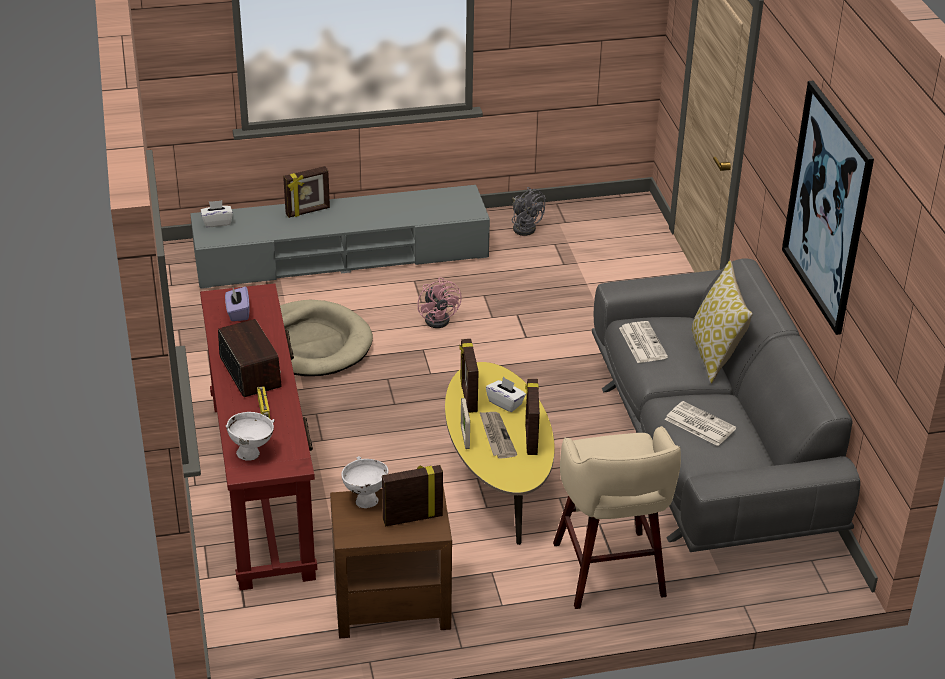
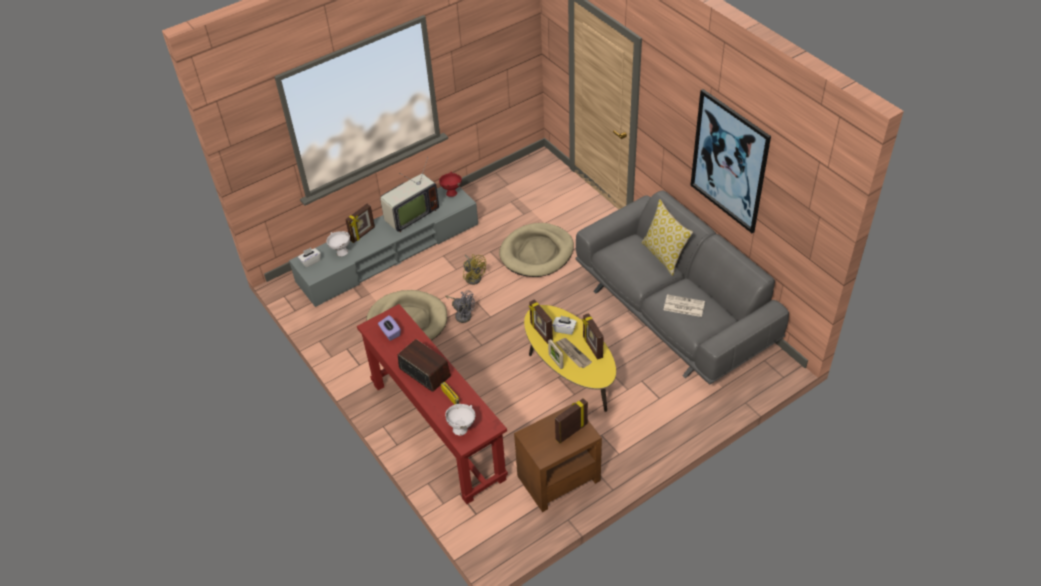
camera: 20 degrees left, 10 degrees up
(365, 498) = (536, 429): white bowl -> white bowl (340, 251)
(386, 208) = (410, 215): none -> television
(440, 318) = (474, 276): pink fan -> yellow fan
(464, 197) = (451, 192): none -> red bowl
(524, 227) = (486, 195): grey fan -> grey fan (462, 314)
(550, 316) = (537, 253): none -> beige dog bed
(609, 573) = (665, 410): beige stool -> none
(642, 342) = (621, 262): newspaper -> none

